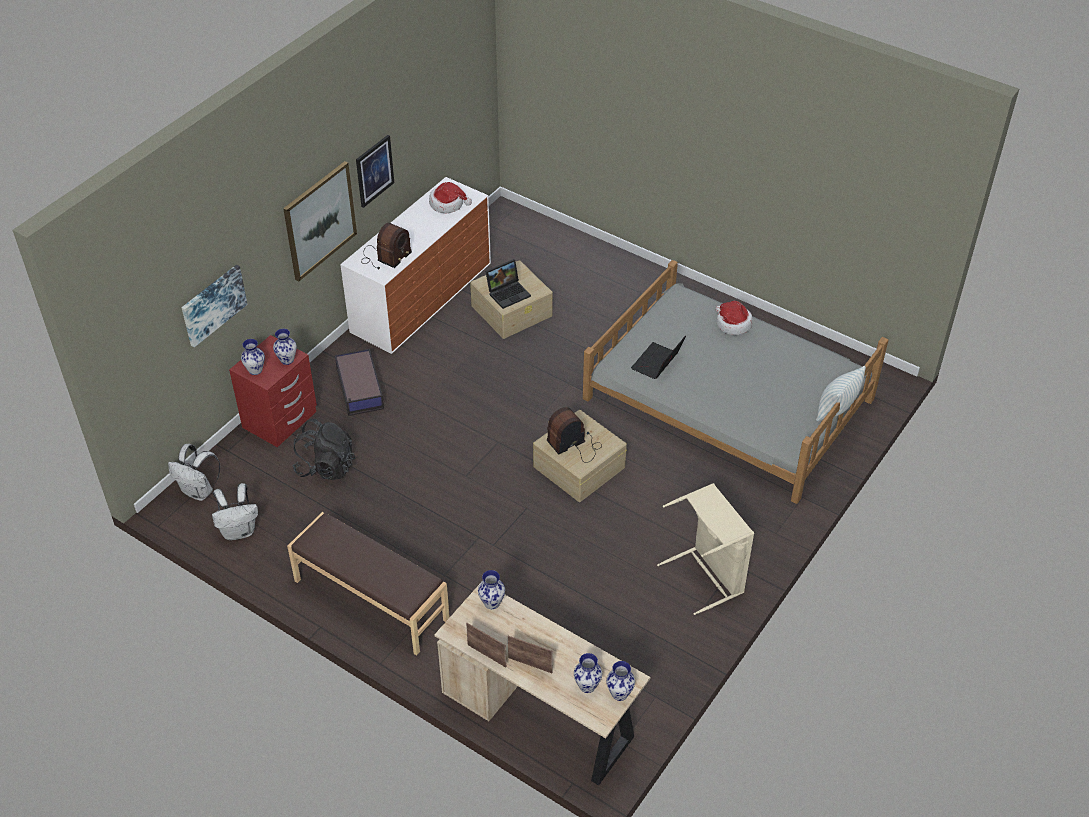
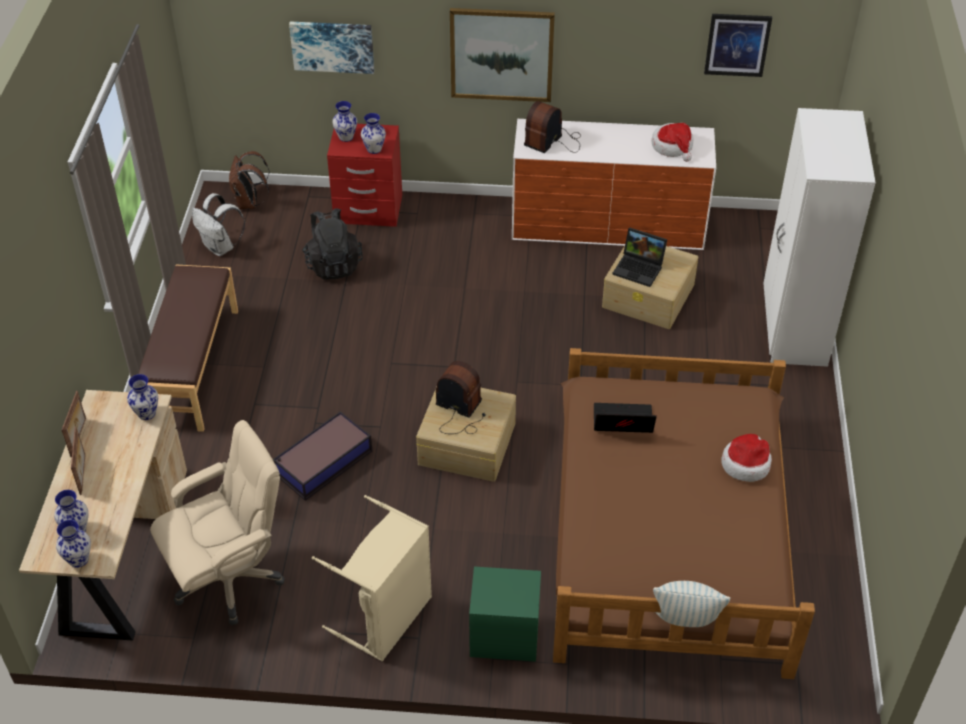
camera: 60 degrees right, 0 degrees up
(199, 491) = (249, 203): white backpack -> brown backpack
(359, 389) = (447, 240): storage box -> storage box (322, 463)
(374, 170) = (599, 51): picture -> picture (737, 44)
(385, 257) = (553, 141): radio -> radio turned 120 degrees clockwise
(599, 259) = (793, 328): none -> white wardrobe
(613, 654) = (229, 578): none -> beige office chair
(727, 399) = (669, 529): grey bed -> brown bed
(760, 518) = (504, 634): none -> green nightstand

